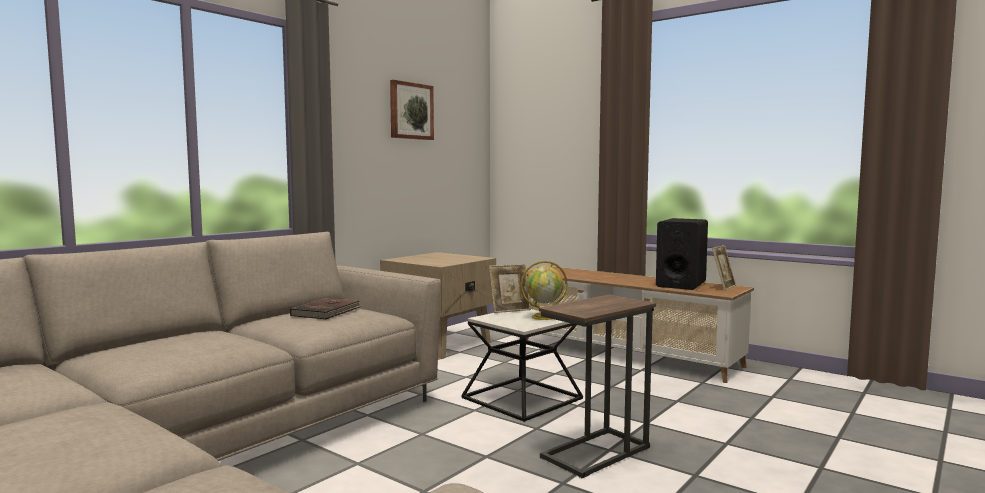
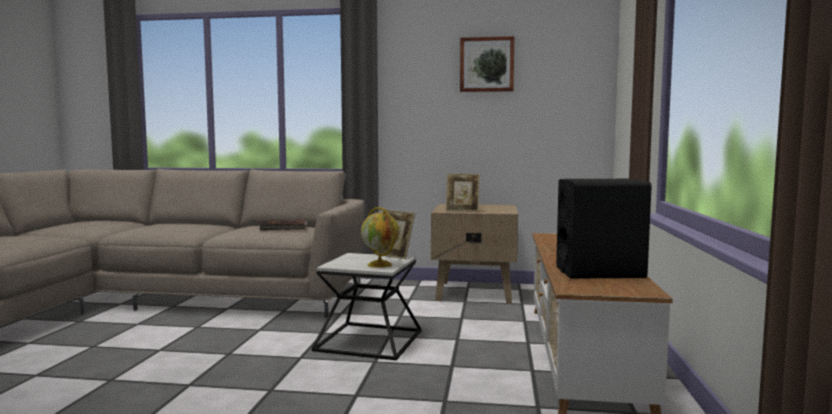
camera: 60 degrees right, 0 degrees up
(595, 452) = (260, 385): brown side table -> none
(723, 287) = (624, 287): picture frame -> picture frame (462, 211)

